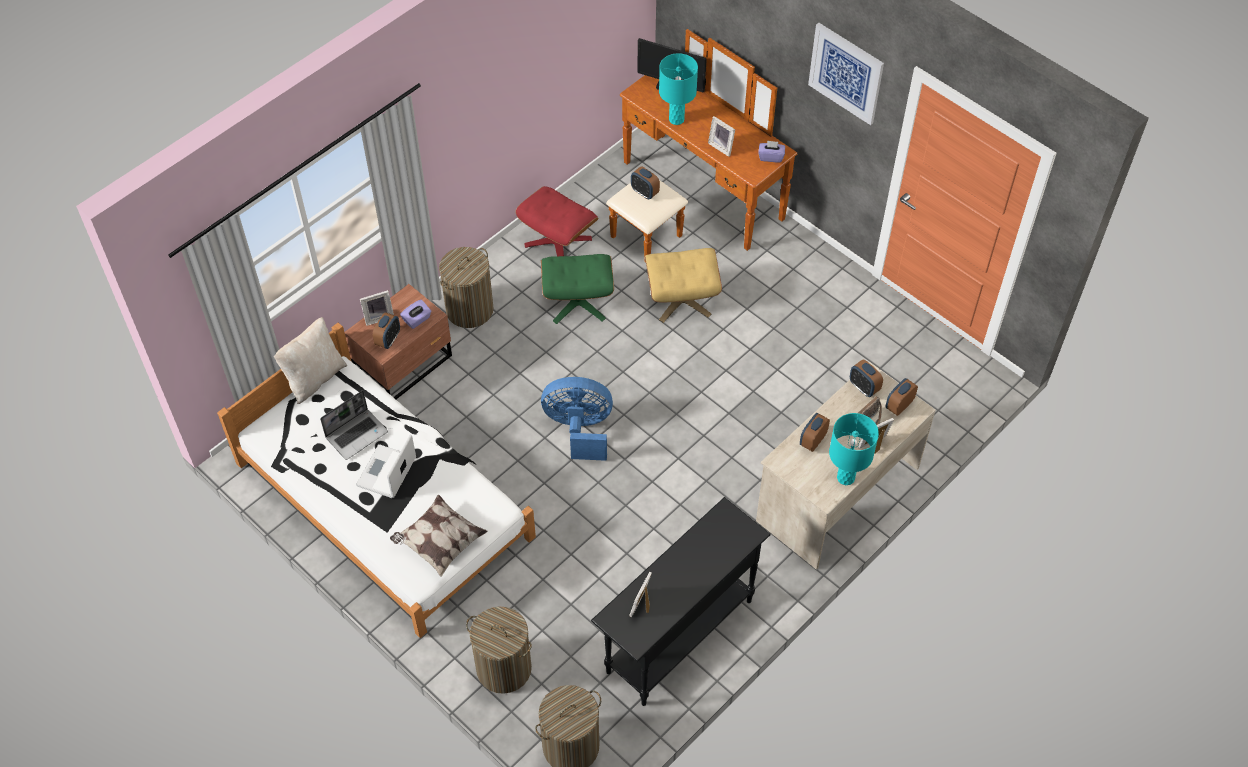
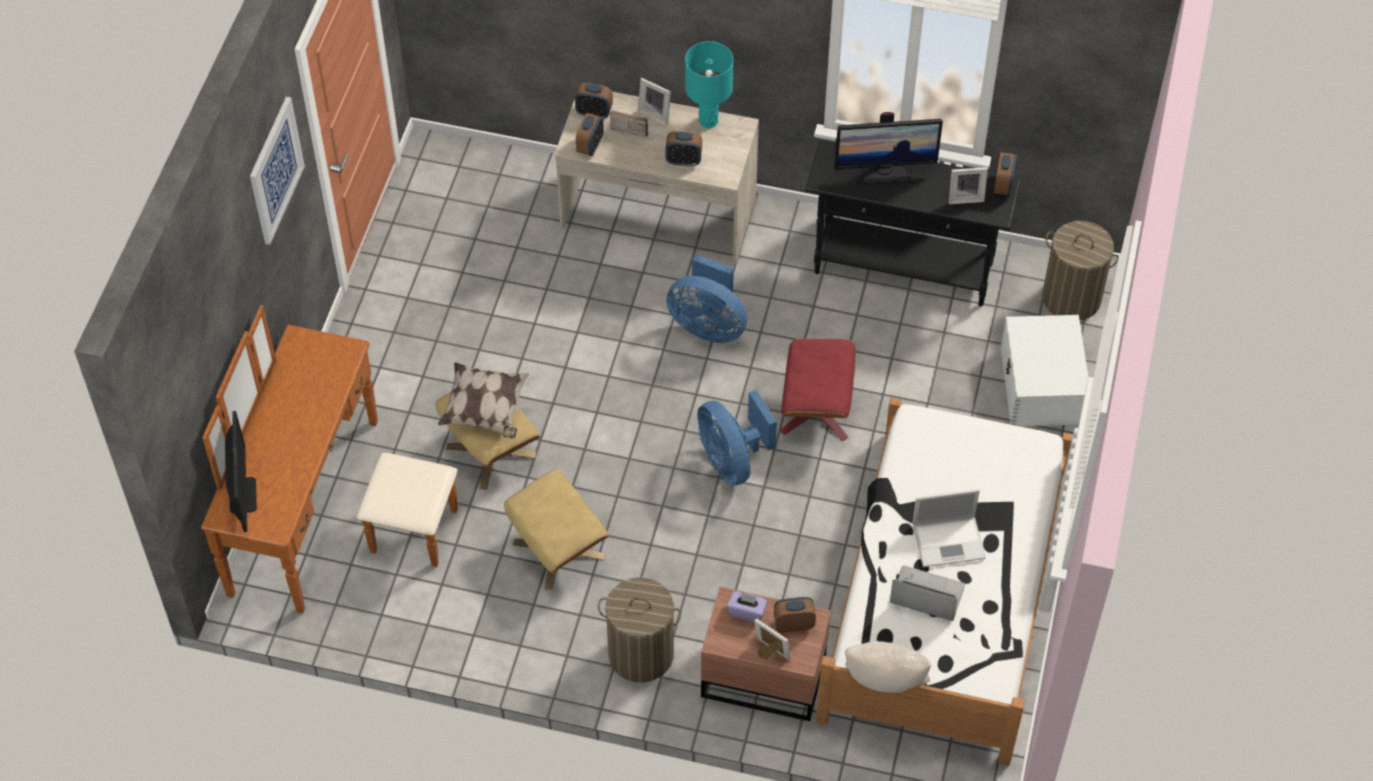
camera: 120 degrees left, 0 degrees up
(439, 543) = (989, 450): pillow -> pillow (485, 411)
(503, 668) = (1041, 386): laundry basket -> white storage box
(557, 242) = (479, 617): red ottoman -> red ottoman (817, 410)
(578, 302) = (559, 549): green ottoman -> beige ottoman
(644, 192) = (400, 493): alarm clock -> alarm clock (1003, 185)
(676, 119) = (300, 463): turquoise table lamp -> none
(706, 560) = (884, 172): none -> monitor
(708, 474) = (708, 325): none -> blue fan
(722, 146) = (321, 398): picture frame -> none
(771, 157) = (310, 344): purple tissue box -> none

